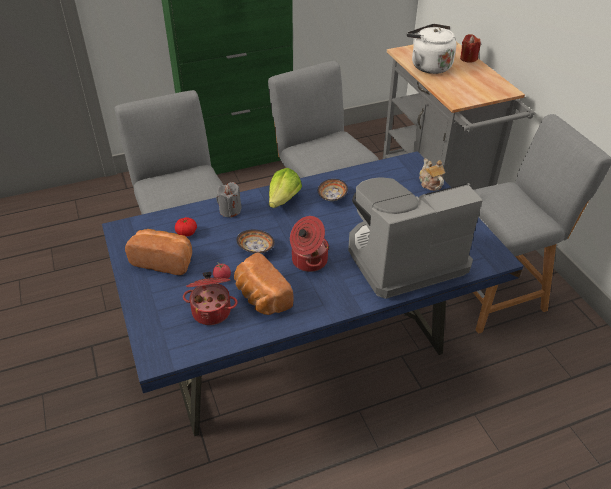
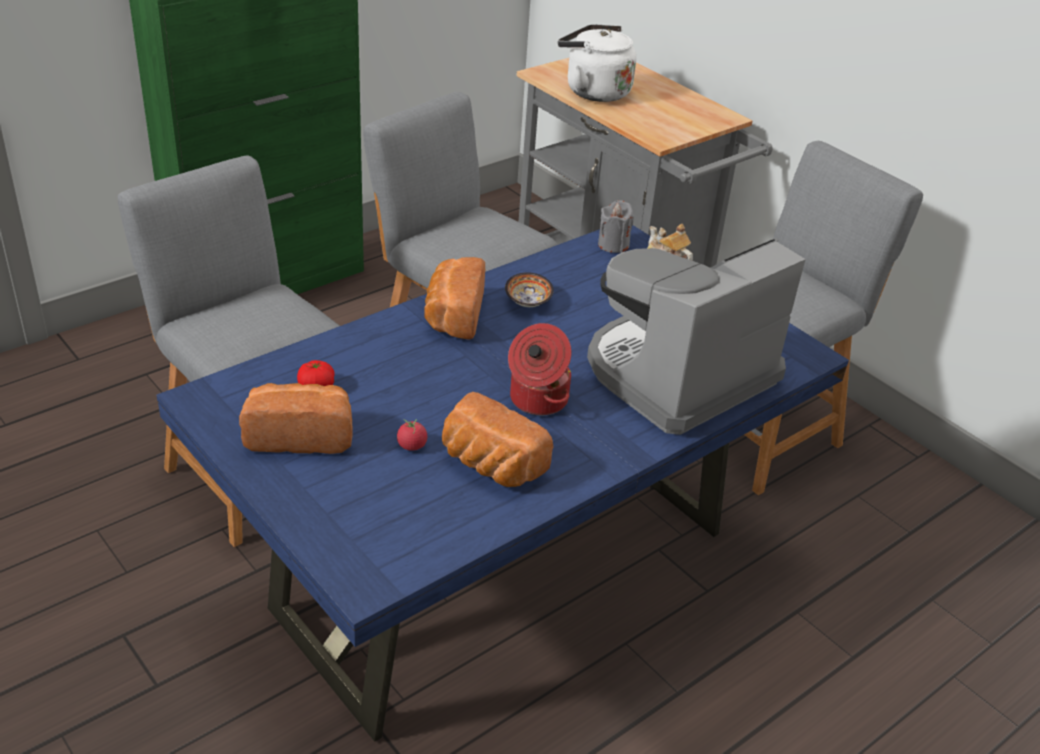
camera: 20 degrees left, 5 degrees down
(212, 310) = (420, 497): cooking pot -> none
(230, 210) = (373, 343): grey candle -> grey candle (613, 245)
(255, 248) = (444, 394): bowl -> none
(283, 200) = (453, 316): lettuce -> bread
(468, 58) = (647, 76): red candle -> none

